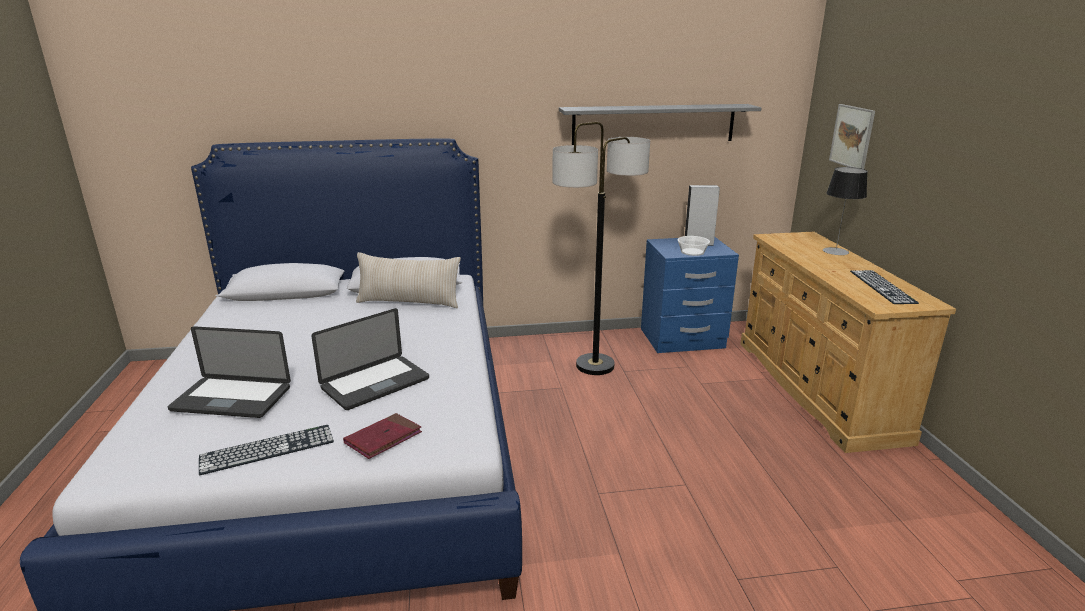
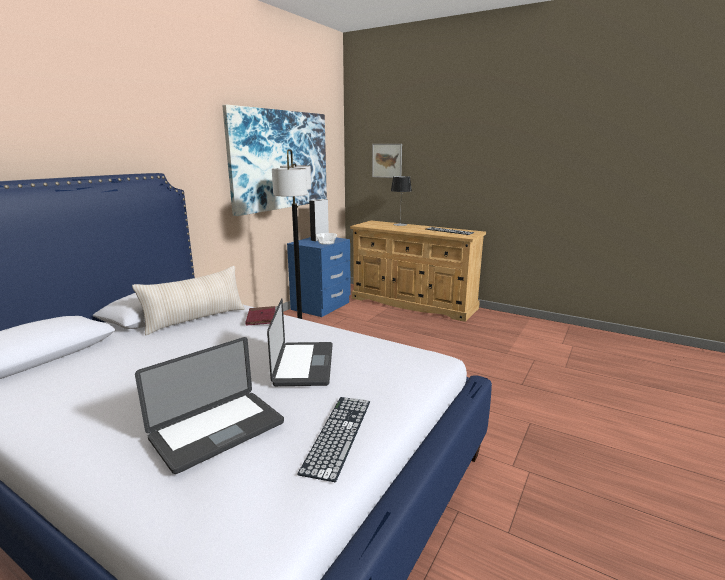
camera: 50 degrees left, 5 degrees down
(383, 438) = (391, 382): red book -> red book (261, 318)
(653, 124) = (280, 160): grey shelf -> picture

